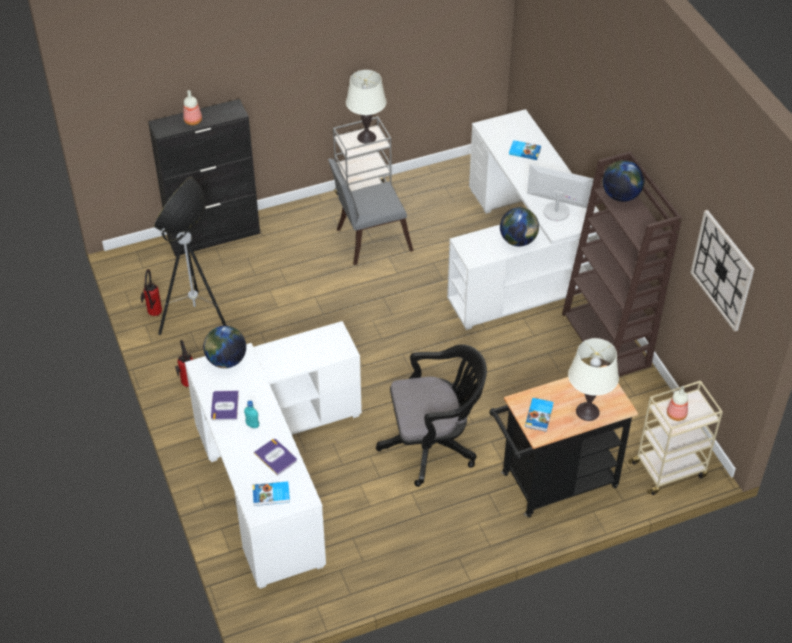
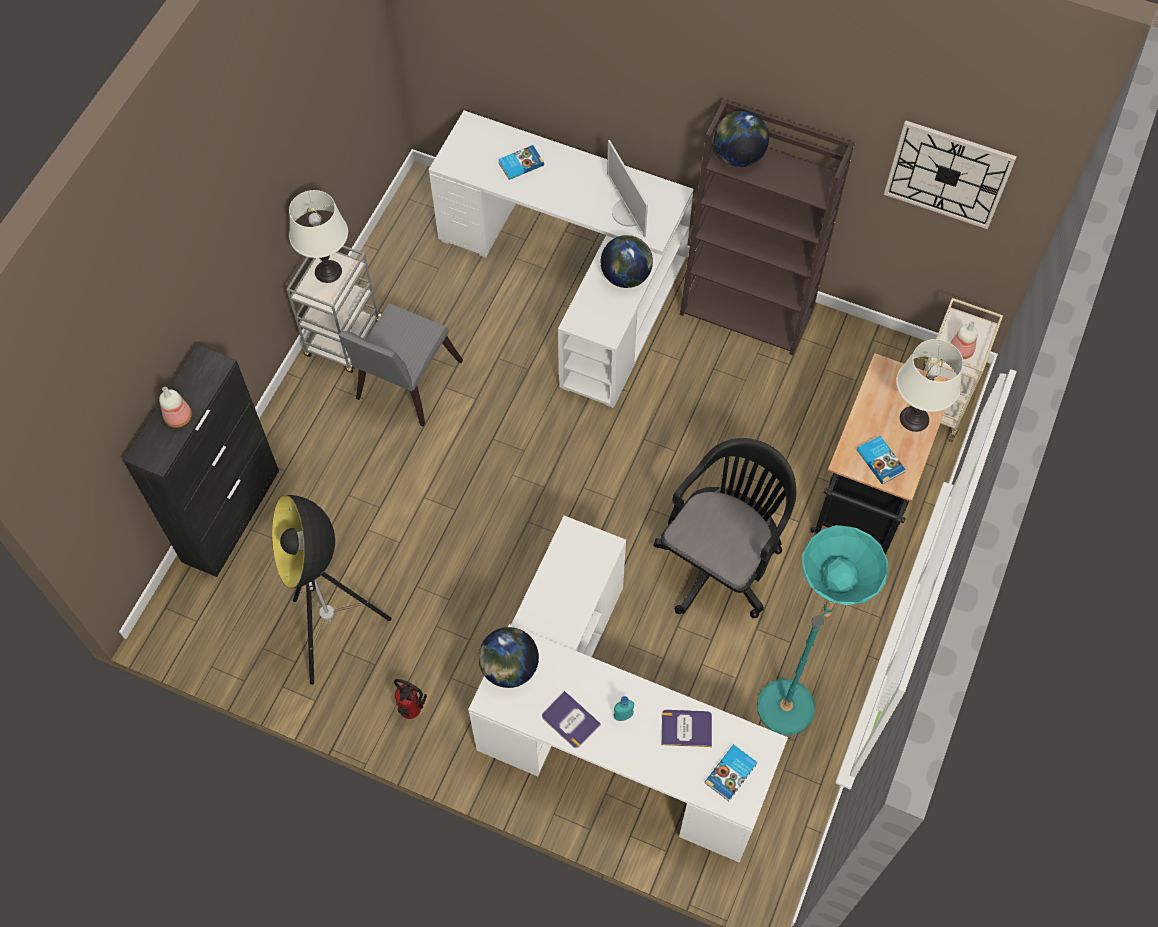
camera: 45 degrees left, 15 degrees up
(153, 314) = (277, 666): fire extinguisher -> none
(388, 540) = (792, 697): none -> turquoise floor lamp
(556, 211) = (629, 212): monitor -> monitor turned 90 degrees counterclockwise

